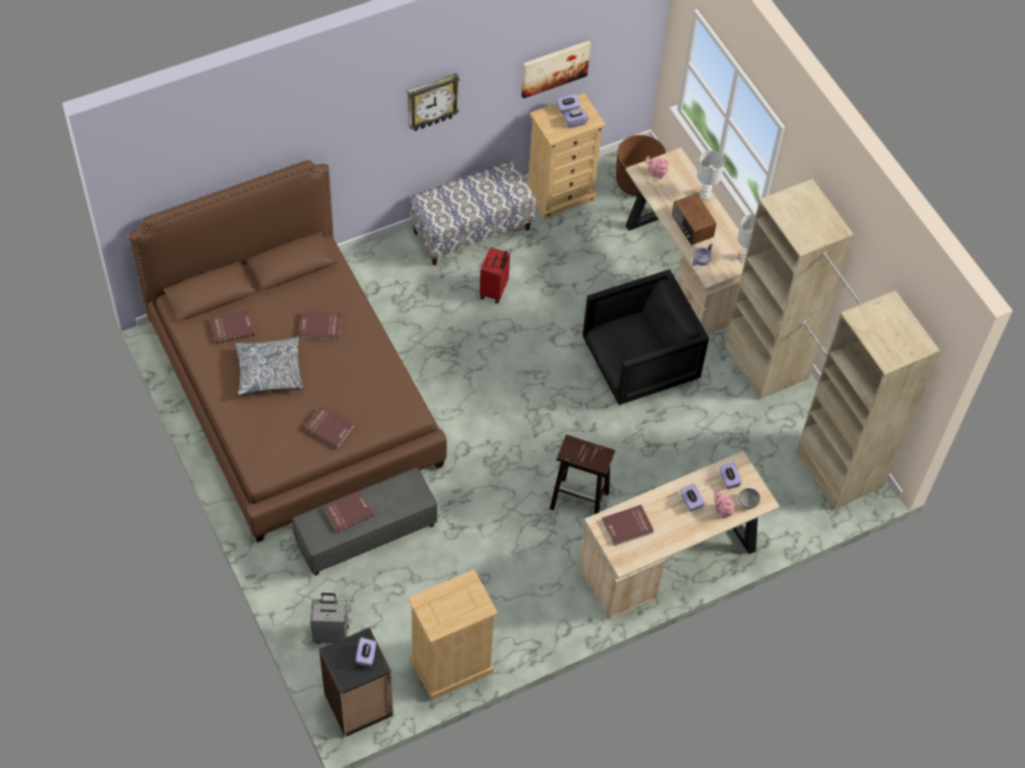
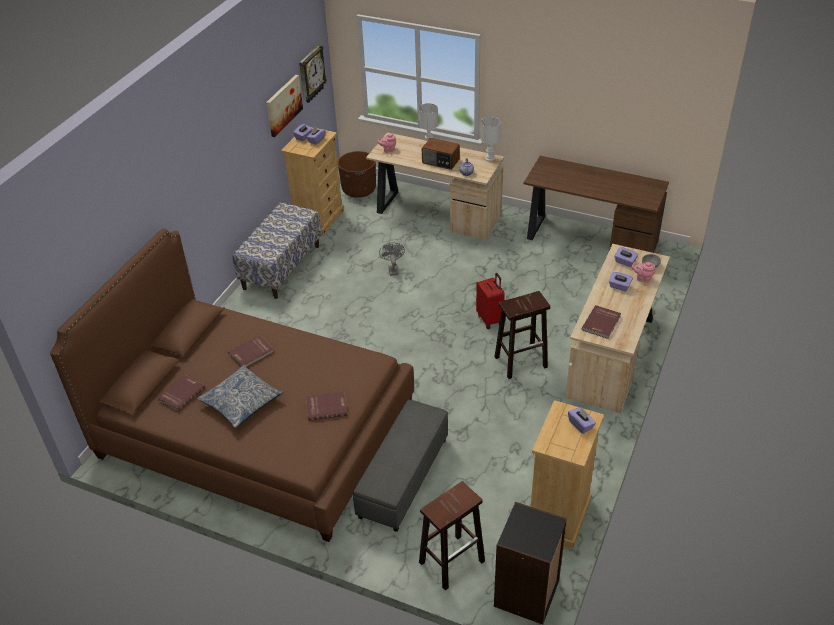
camera: 35 degrees left, 15 degrees down
(331, 633) = (452, 561): grey suitcase -> brown stool
(348, 512) = (391, 458): red book -> none
(366, 656) = (537, 522): purple tissue box -> purple tissue box (581, 425)
(431, 101) = (222, 151): wall clock -> wall clock (311, 74)
(494, 290) = (333, 288): red suitcase -> red suitcase (490, 319)
(571, 308) = (393, 269): none -> grey fan
(639, 363) = (467, 271): black armchair -> none
(802, 415) = (589, 239): beige wardrobe -> brown desk

